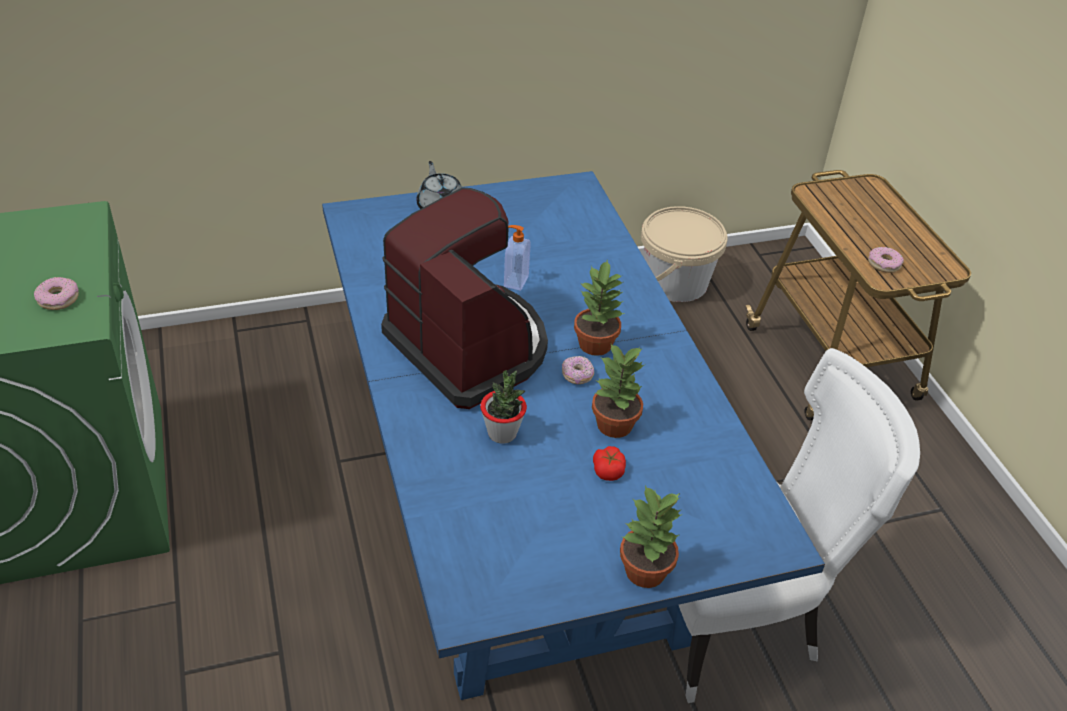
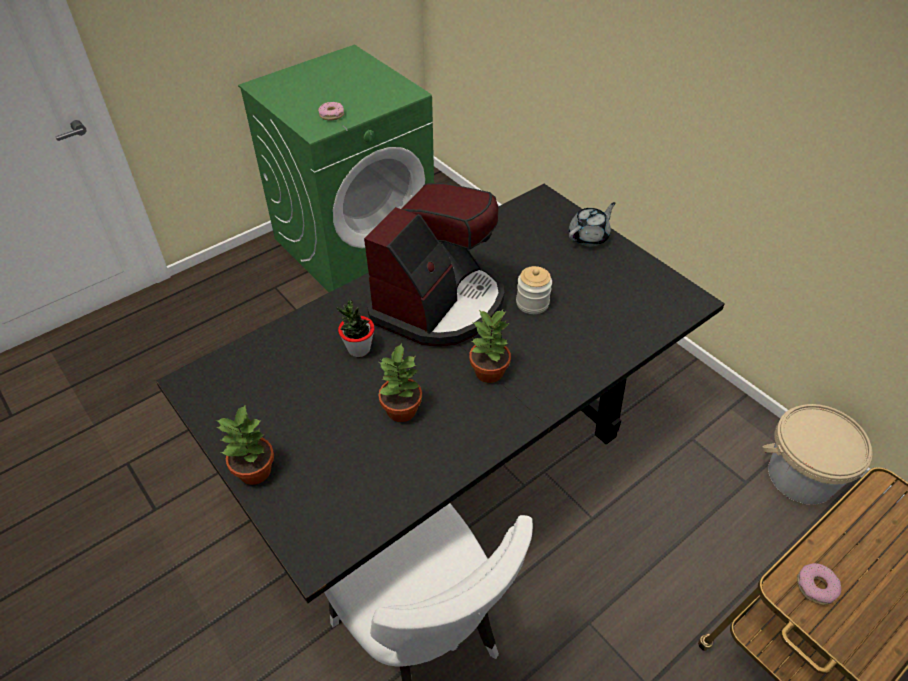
camera: 70 degrees right, 5 degrees up
(515, 281) = (532, 303): soap dispenser -> jar
(521, 513) = (455, 455): blue dining table -> black dining table
(577, 376) = (444, 371): donut -> none
(608, 470) = (349, 420): tomato -> none

